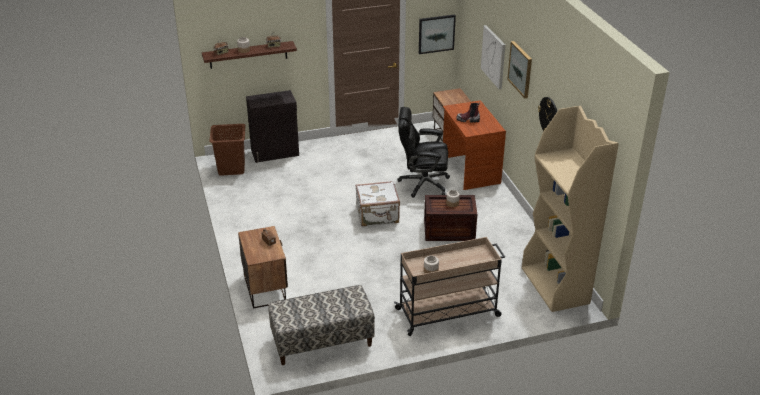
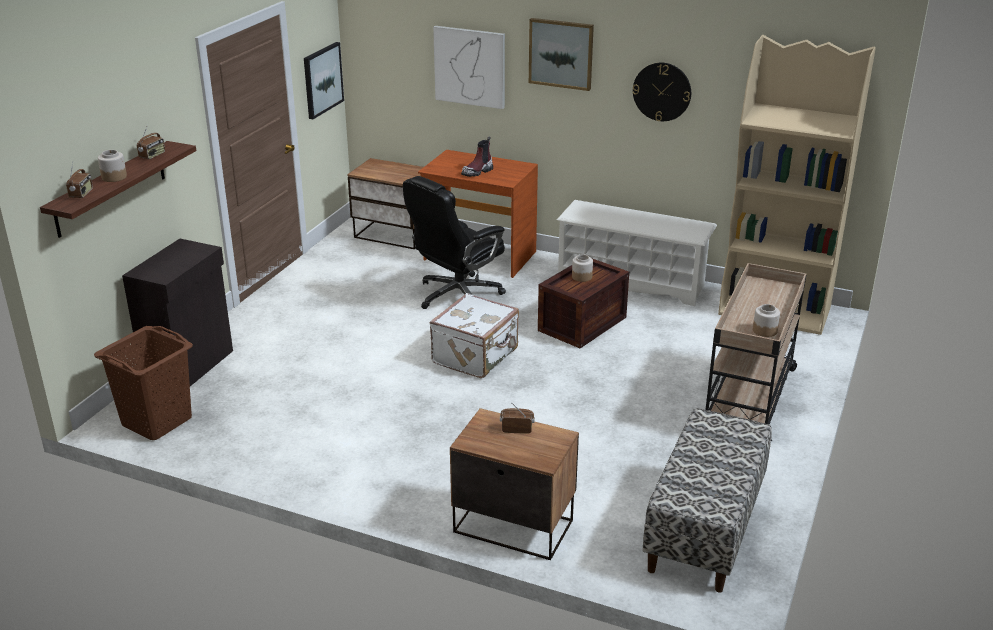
camera: 50 degrees left, 5 degrees down
(515, 226) = (632, 282): none -> white shoe rack

